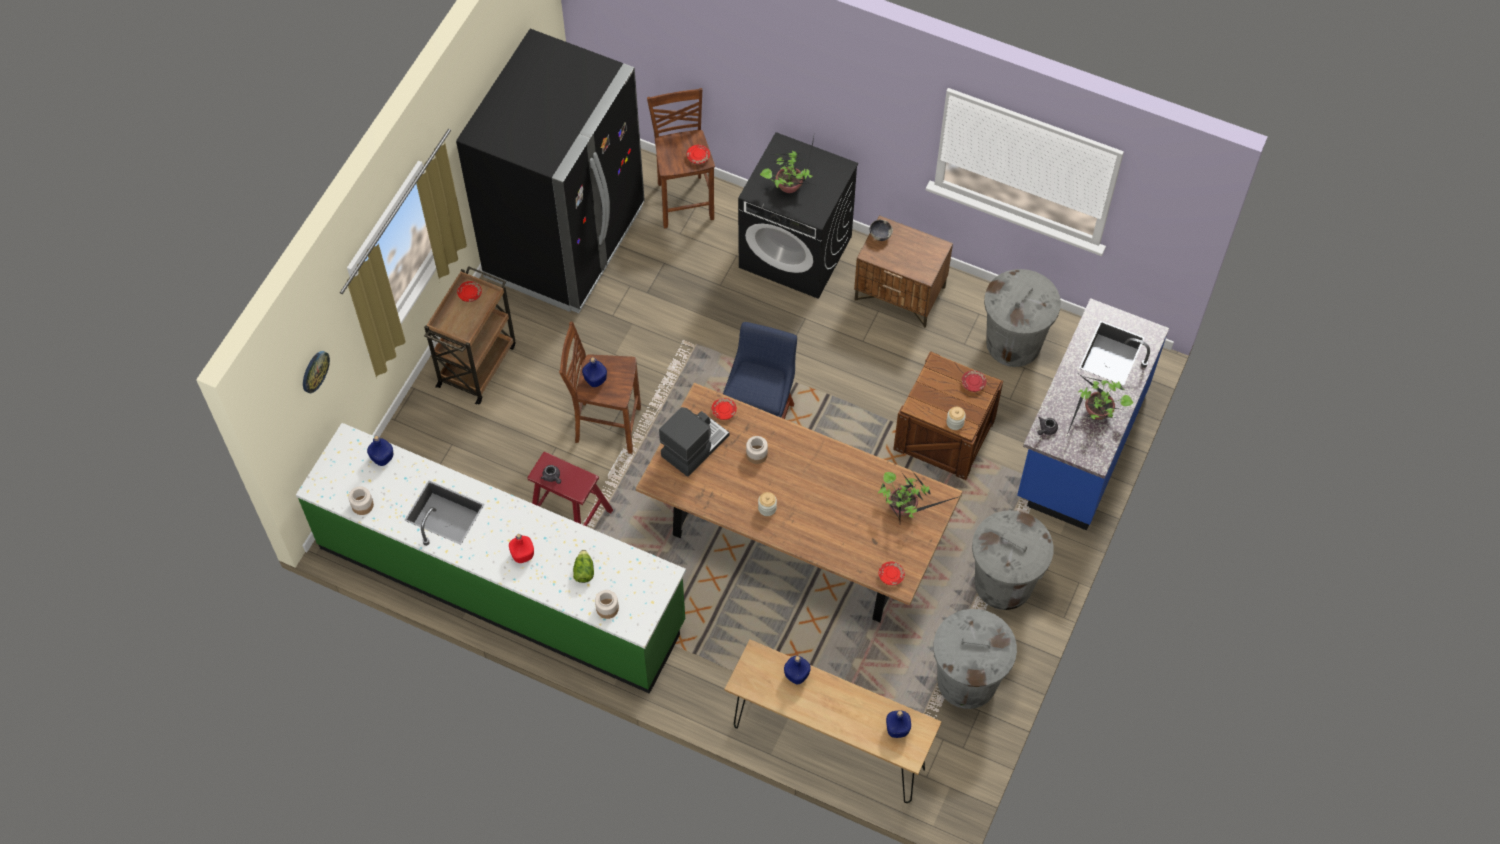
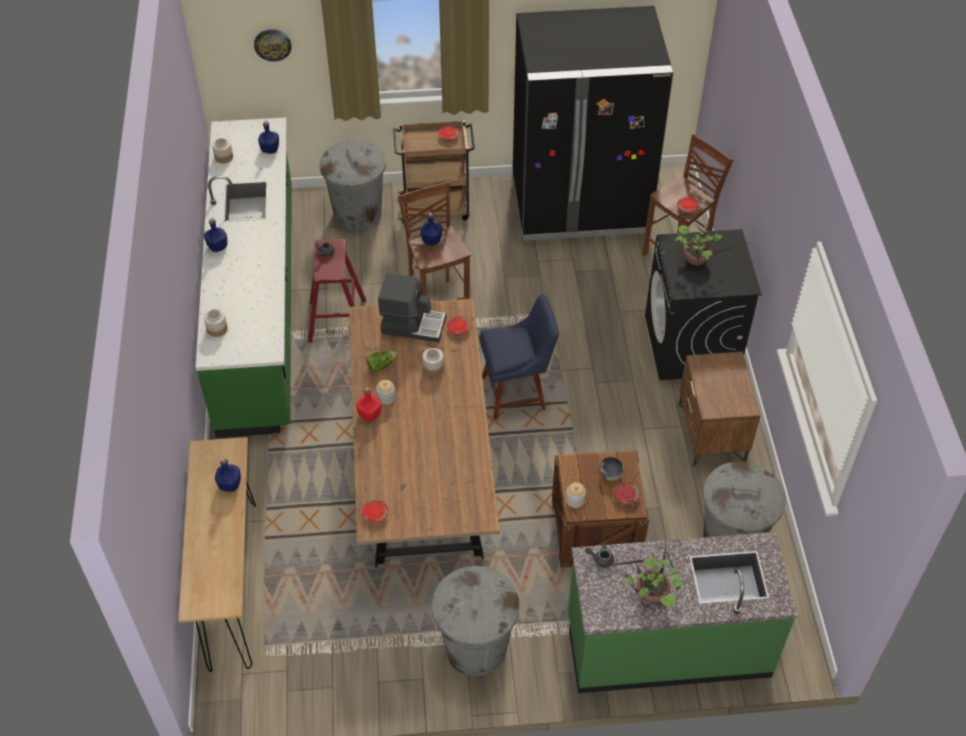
camera: 60 degrees right, 10 degrees down
(523, 554) = (235, 259): red bottle -> red bottle (370, 415)
(583, 571) = (242, 300): lettuce -> lettuce (381, 365)
(880, 235) = (722, 361): bowl -> bowl (610, 474)
(897, 728) = (216, 583): blue bottle -> blue bottle (218, 247)
(904, 508) = (451, 494): potted plant -> none
(966, 680) = (357, 662): grey trash can -> grey trash can (358, 213)
(1080, 444) = (667, 645): blue counter -> green counter

